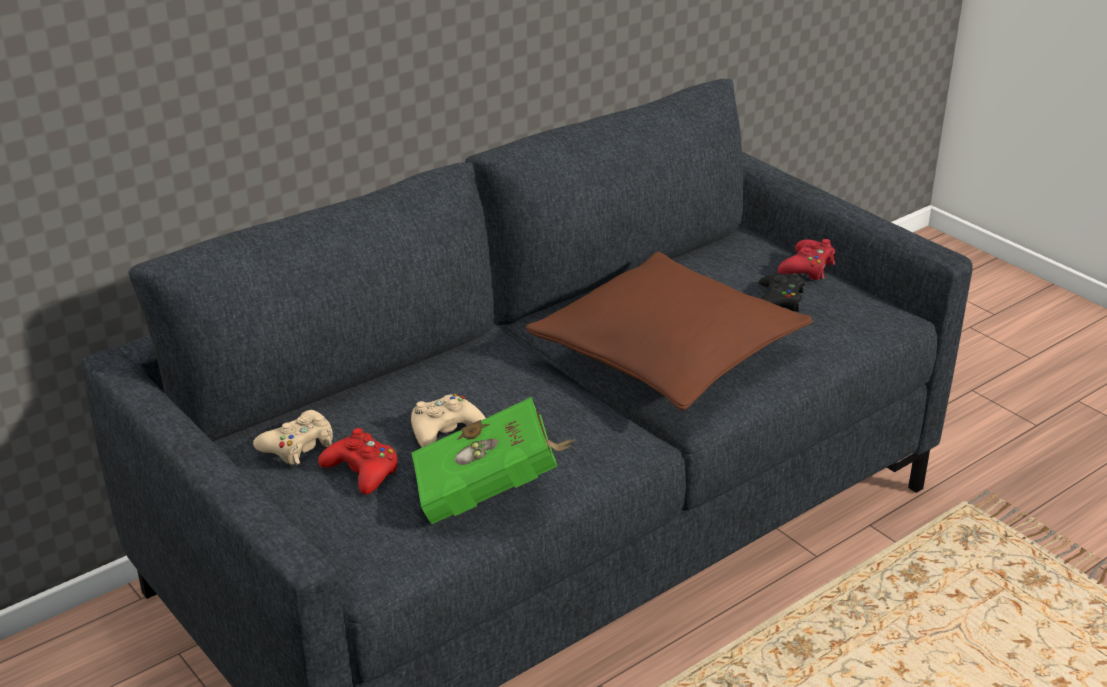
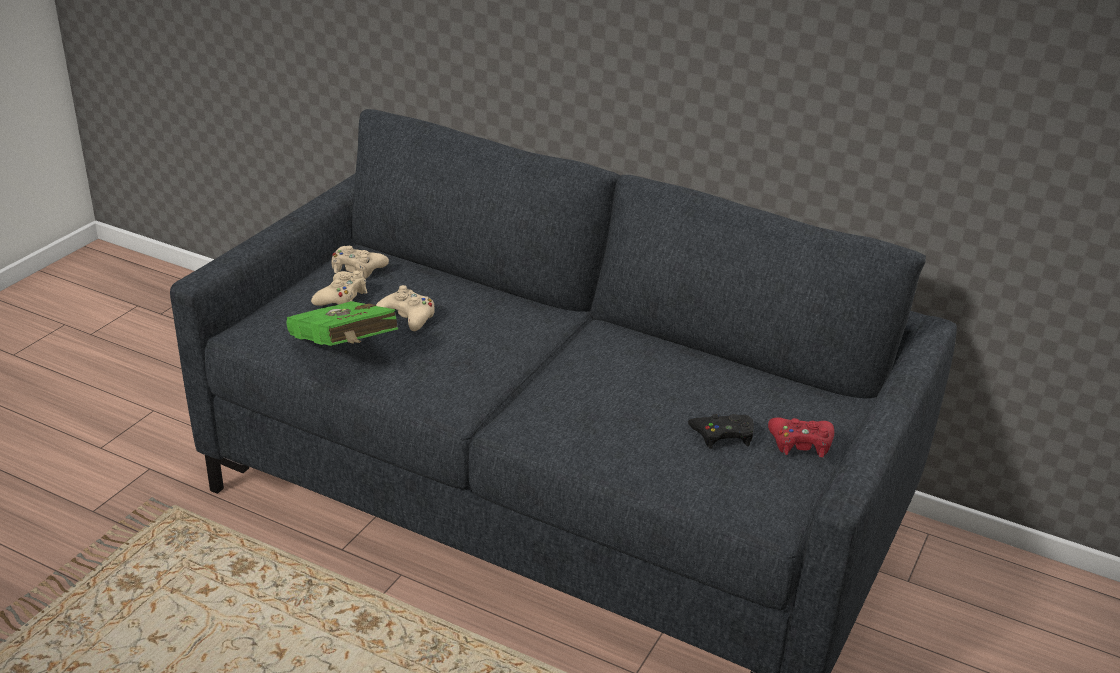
camera: 65 degrees right, 0 degrees up
(362, 471) = (341, 297): red game controller -> beige game controller
(668, 352) = (587, 392): brown pillow -> none

